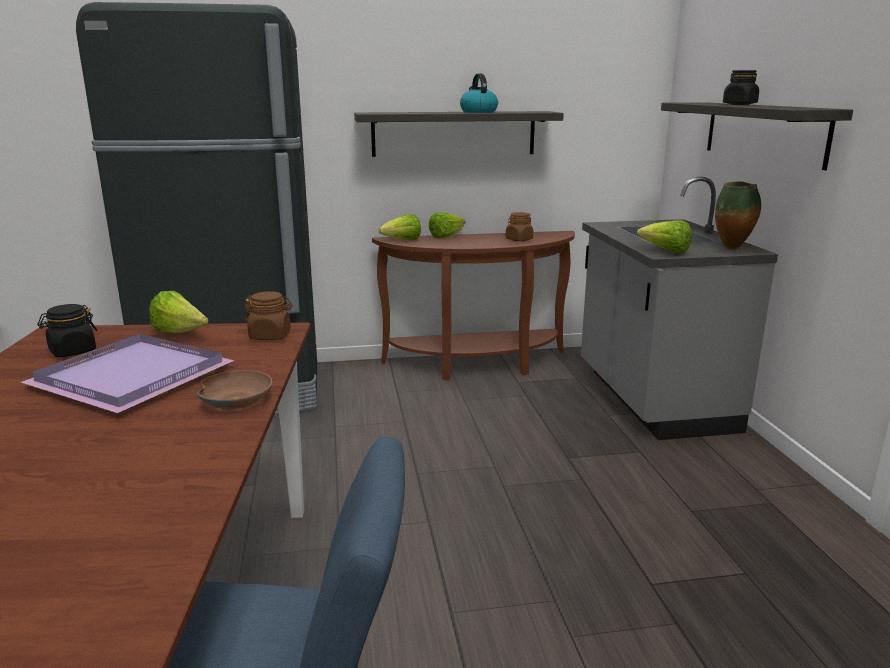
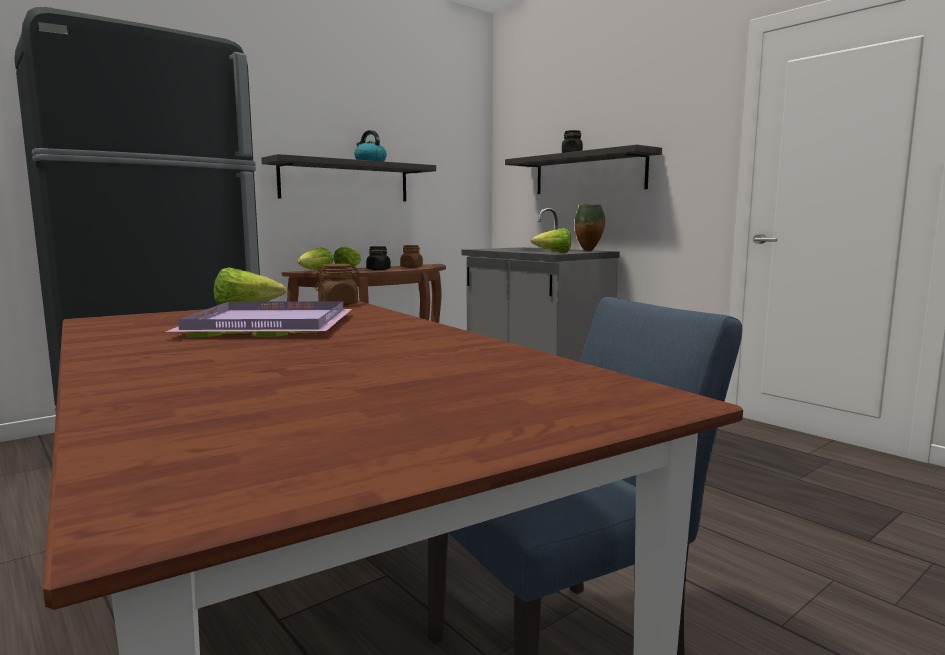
camera: 30 degrees left, 10 degrees down
(72, 351) = (156, 323): black jar -> black jar (378, 269)
(236, 399) = (402, 323): brown bowl -> none

